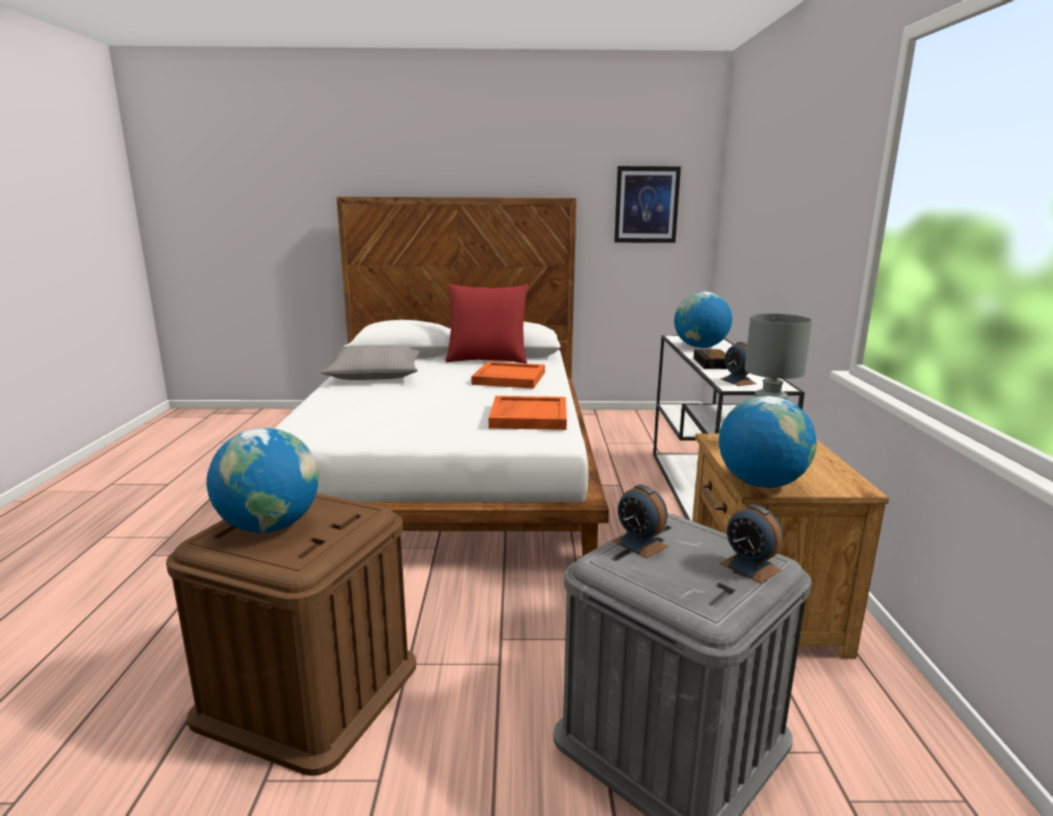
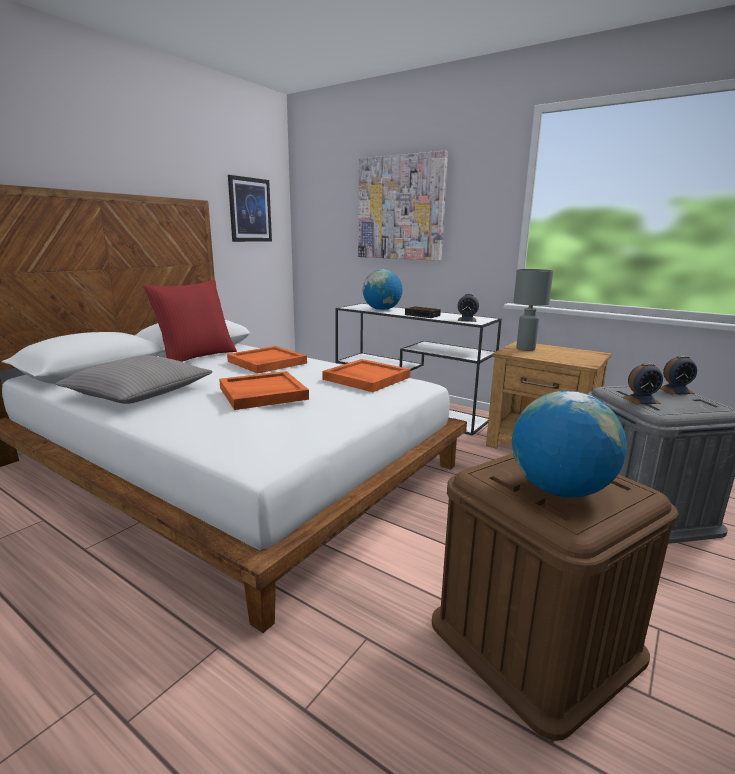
camera: 55 degrees left, 0 degrees up
(414, 399) = (262, 394): none -> orange tray
(761, 483) = (581, 362): globe -> none
(781, 204) = (401, 208): none -> picture

